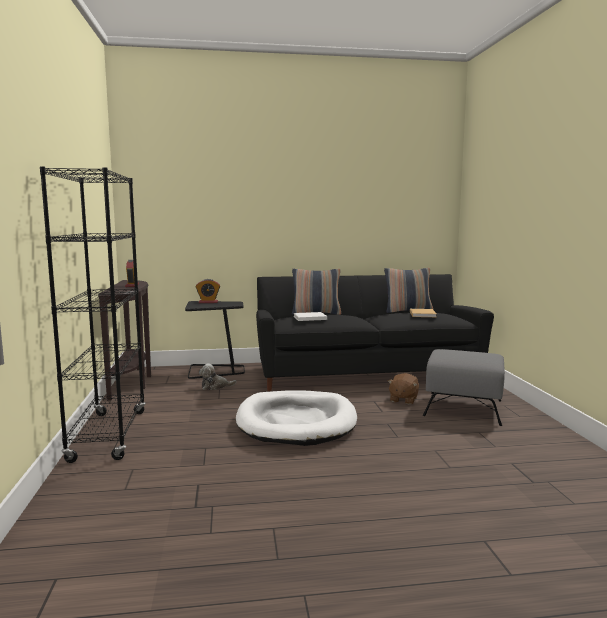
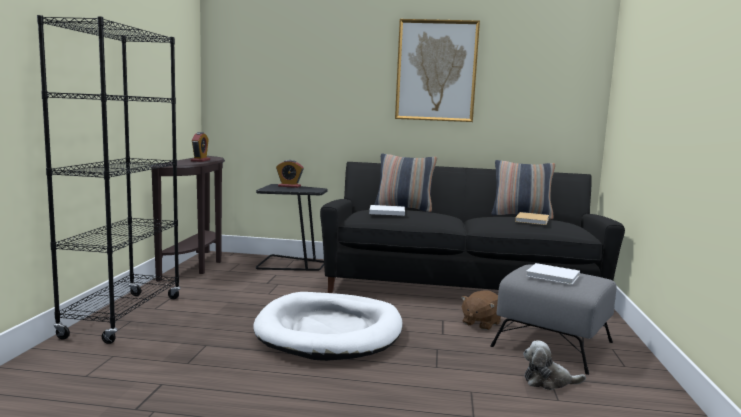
camera: 15 degrees right, 0 degrees up
(215, 386) = (276, 280): plush toy -> plush toy (548, 381)
(327, 196) = (436, 71): none -> picture
(464, 356) = (554, 276): none -> white book

